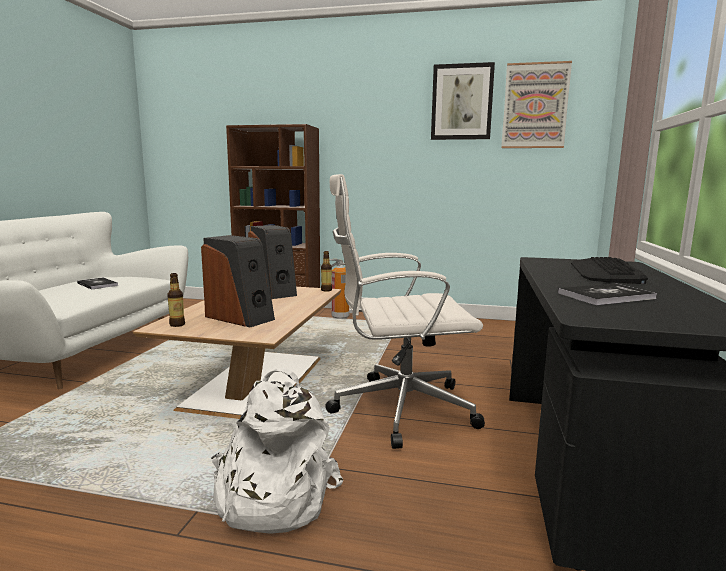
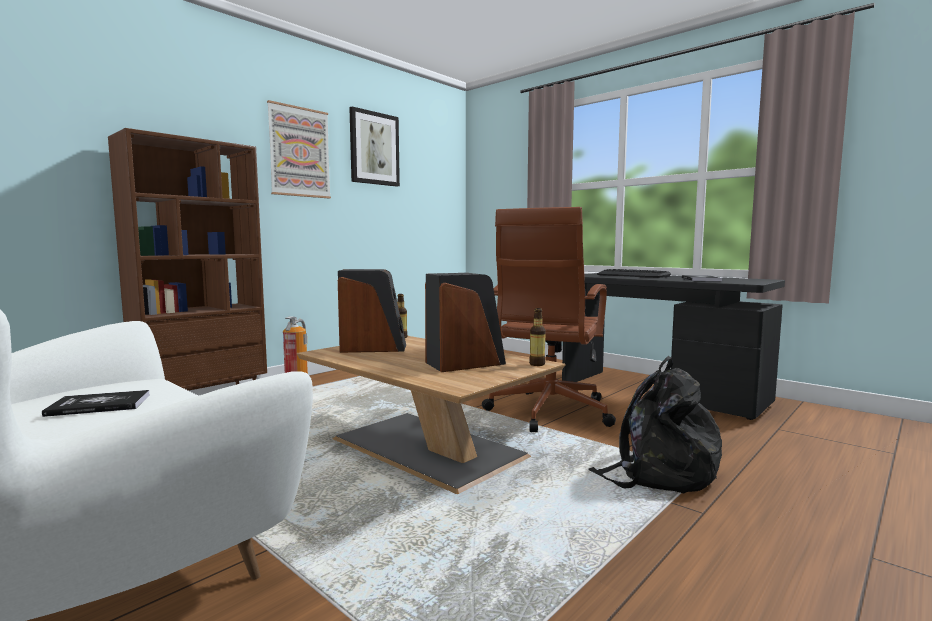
camera: 60 degrees left, 5 degrees down
(177, 324) = (459, 381): bottle -> bottle (537, 364)
(271, 496) = (658, 473): white backpack -> black backpack
(398, 409) = (548, 413): white office chair -> brown office chair
(535, 106) = (424, 161): picture -> picture (299, 152)

